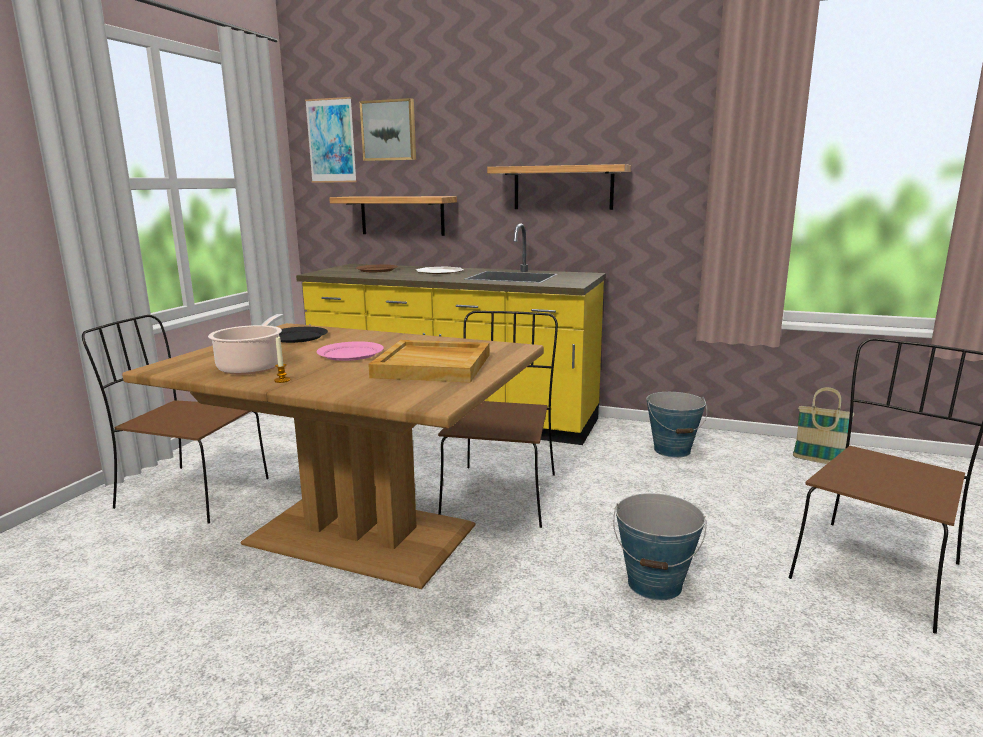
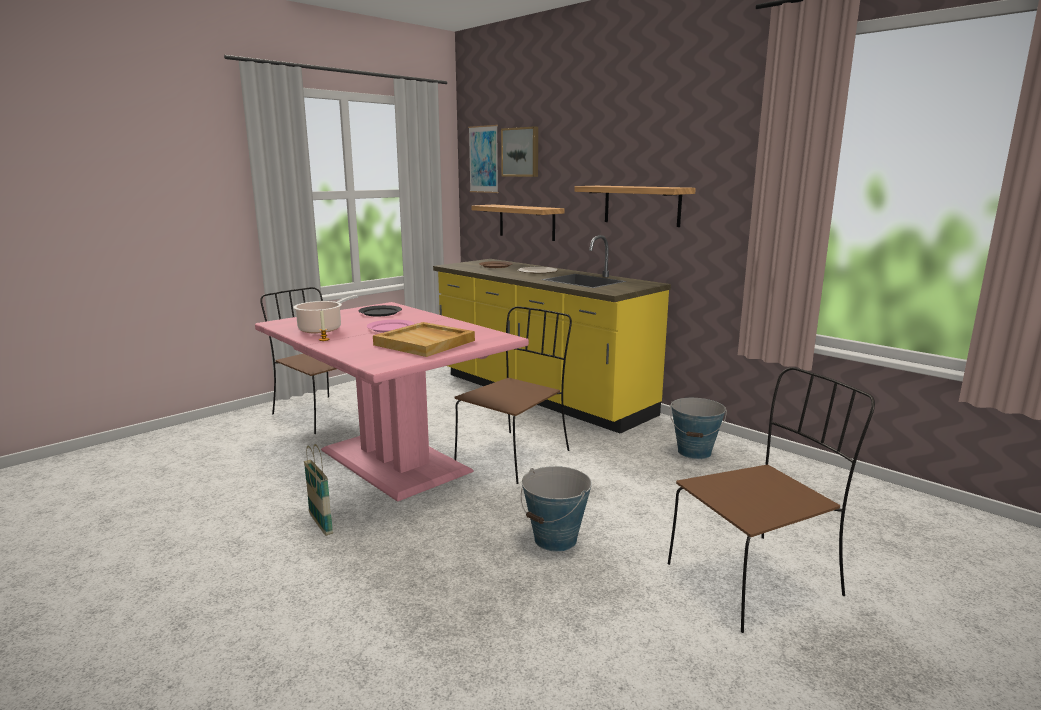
camera: 25 degrees right, 0 degrees up
(360, 536) = (393, 461): brown dining table -> pink dining table
(819, 461) = (828, 488): basket -> basket (320, 524)

